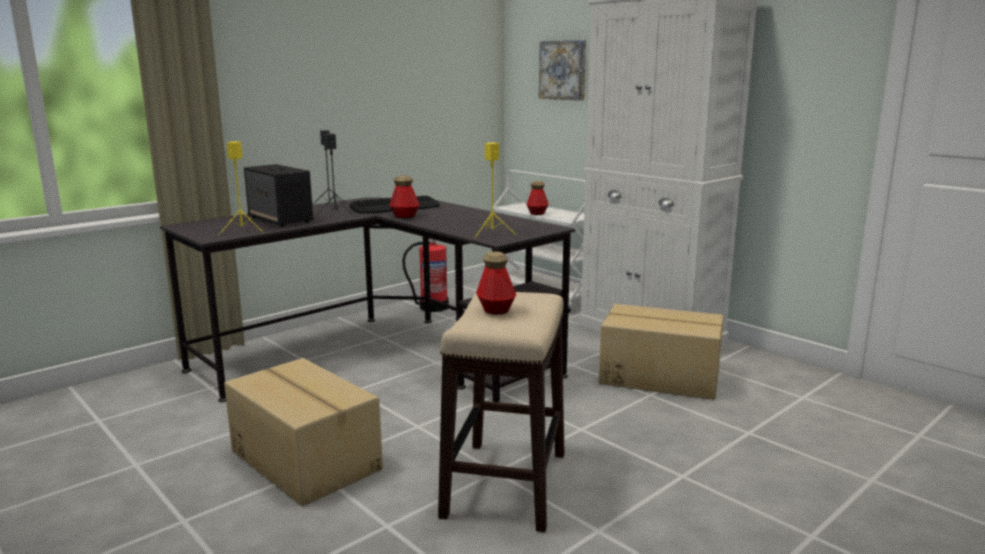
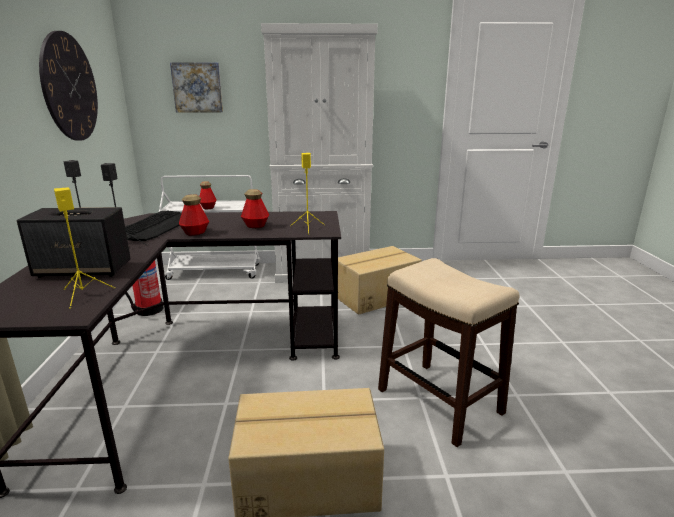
camera: 50 degrees left, 5 degrees up
(403, 68) = (69, 87): none -> wall clock
(496, 310) = (441, 281): bottle -> bottle (255, 226)

